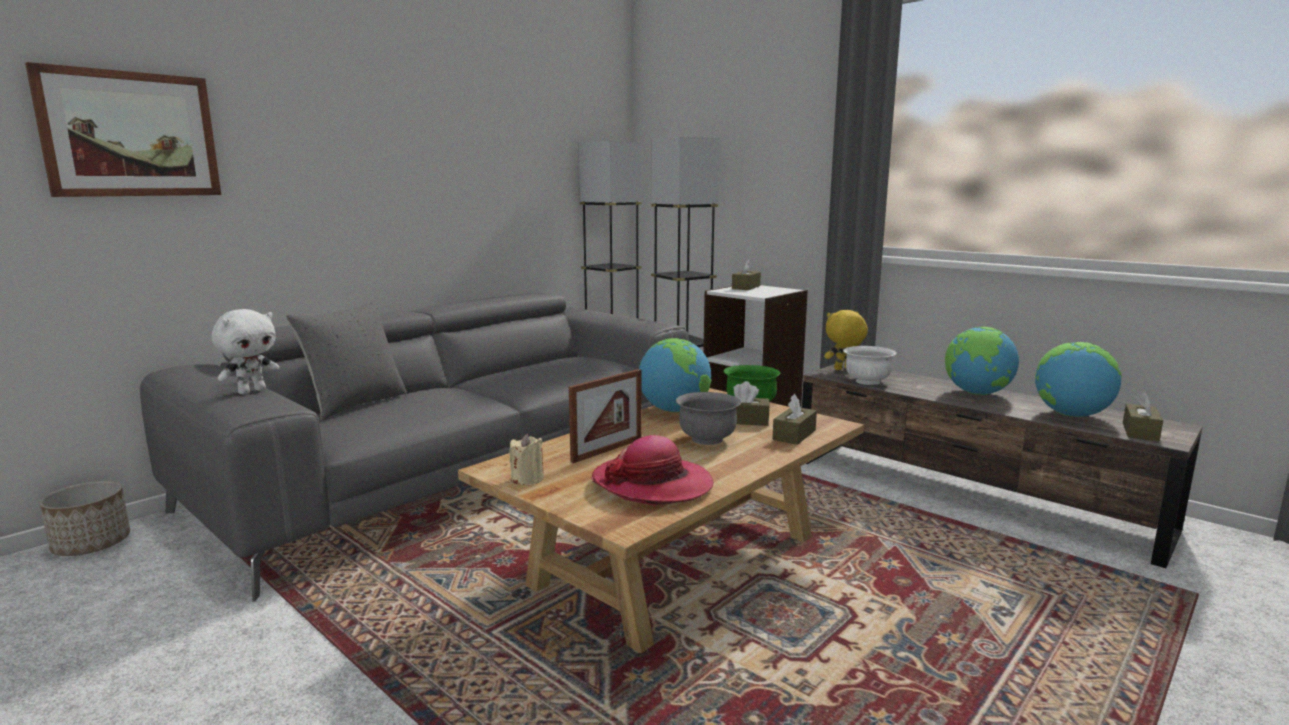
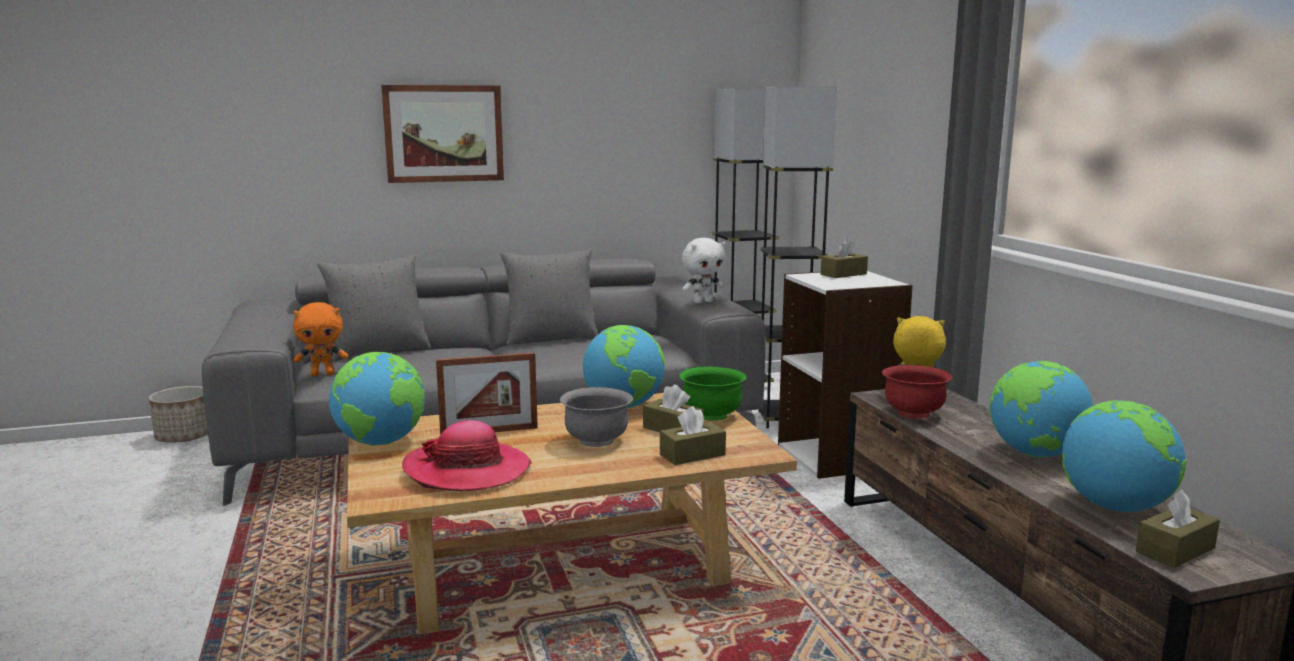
camera: 30 degrees right, 0 degrees up
(130, 134) = (240, 99): picture -> picture (444, 133)
(252, 391) = (266, 327): white plush toy -> white plush toy (703, 302)
(333, 433) = (323, 374): none -> orange plush toy
(505, 370) = (551, 338): none -> grey pillow
(527, 479) = (381, 442): beige candle -> globe
(867, 381) = (913, 413): white bowl -> red bowl

